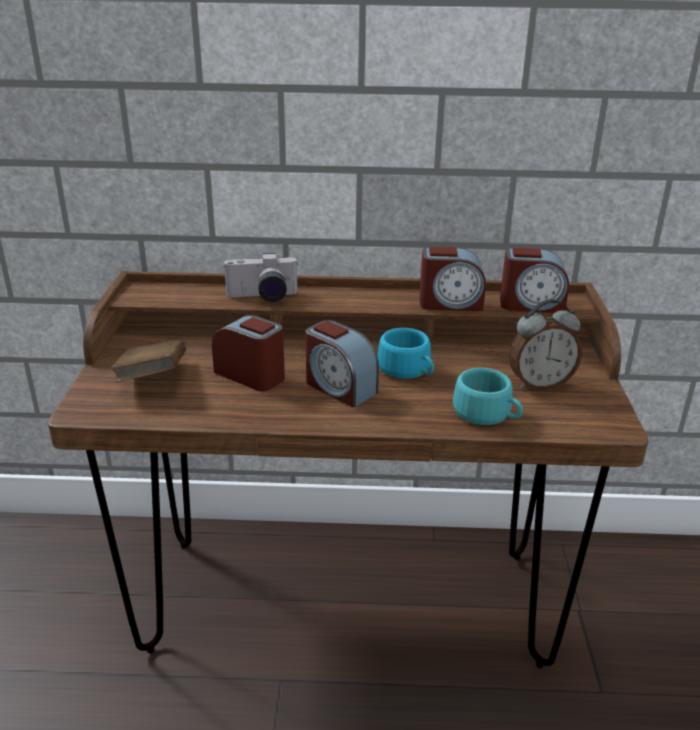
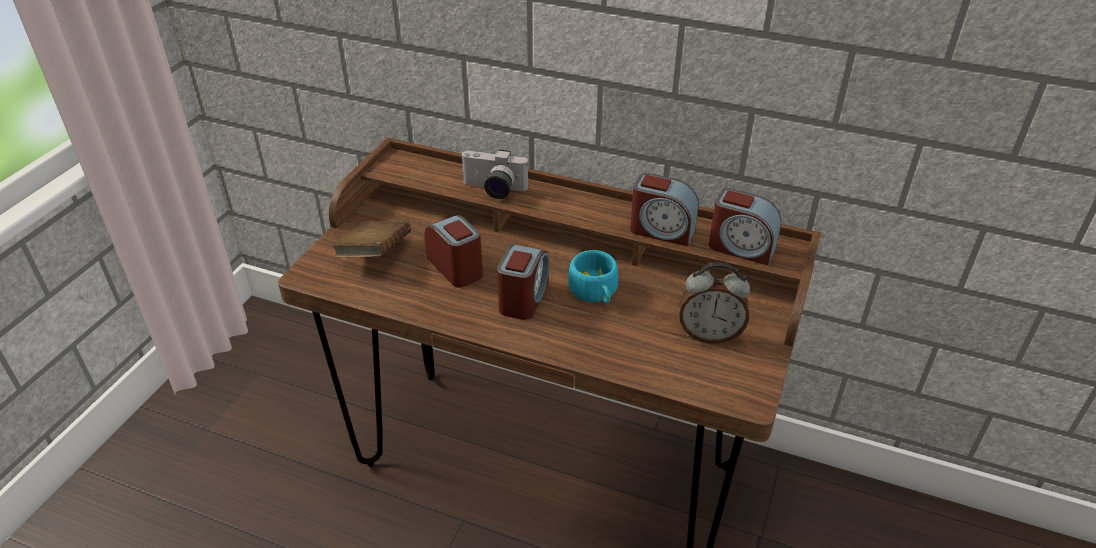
camera: 20 degrees right, 10 degrees up
(339, 387) = (523, 297): alarm clock -> alarm clock turned 135 degrees counterclockwise
(487, 415) = (637, 357): turquoise cup -> none

